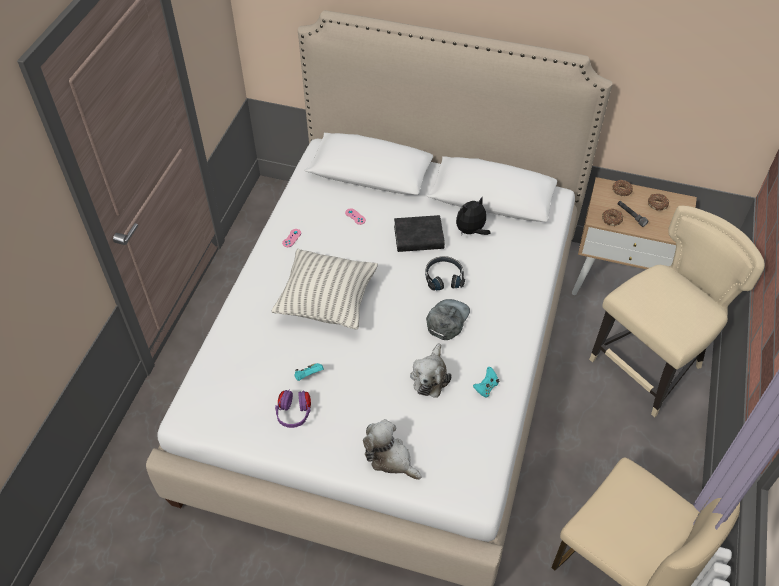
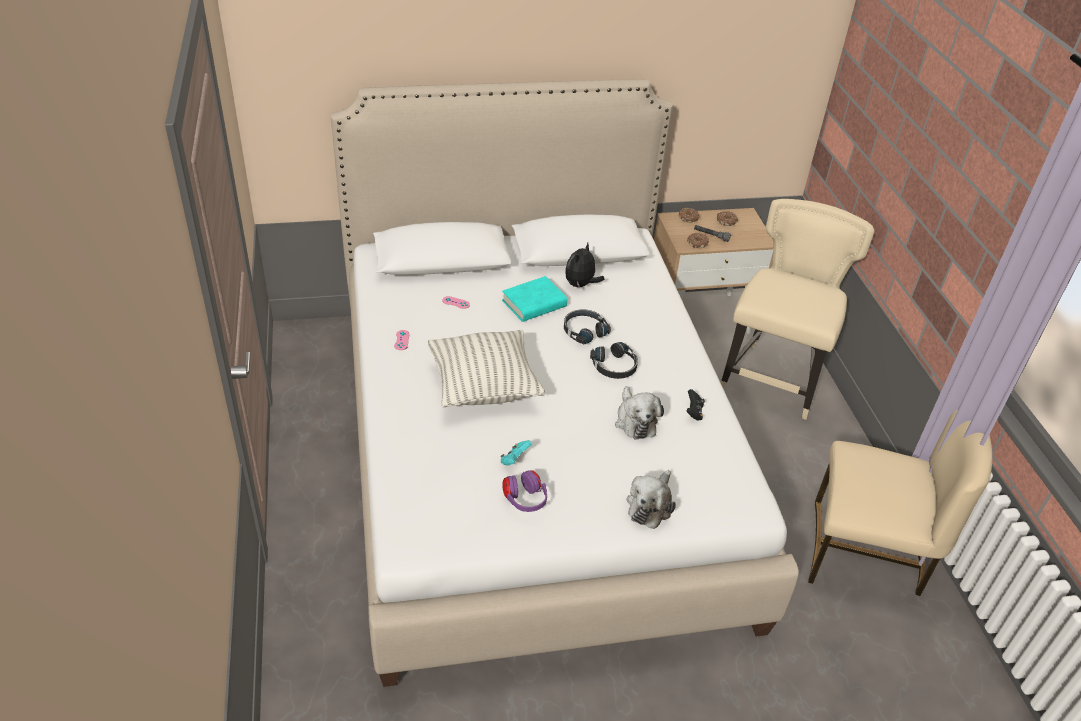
camera: 30 degrees left, 10 degrees down
(390, 458) = (650, 505): plush toy -> plush toy turned 75 degrees counterclockwise
(418, 237) = (534, 304): black book -> turquoise book
(447, 320) = (615, 366): grey cap -> black headphones
(486, 387) = (693, 412): turquoise game controller -> black game controller

